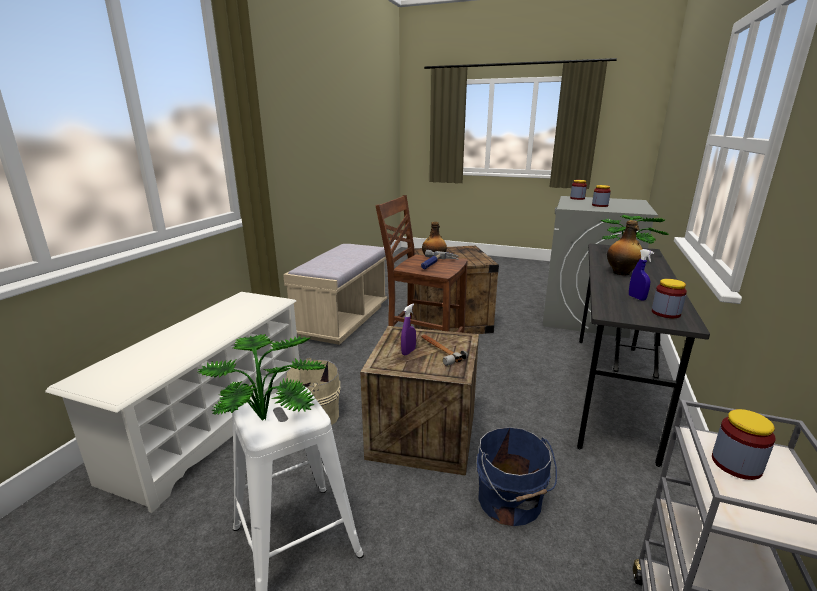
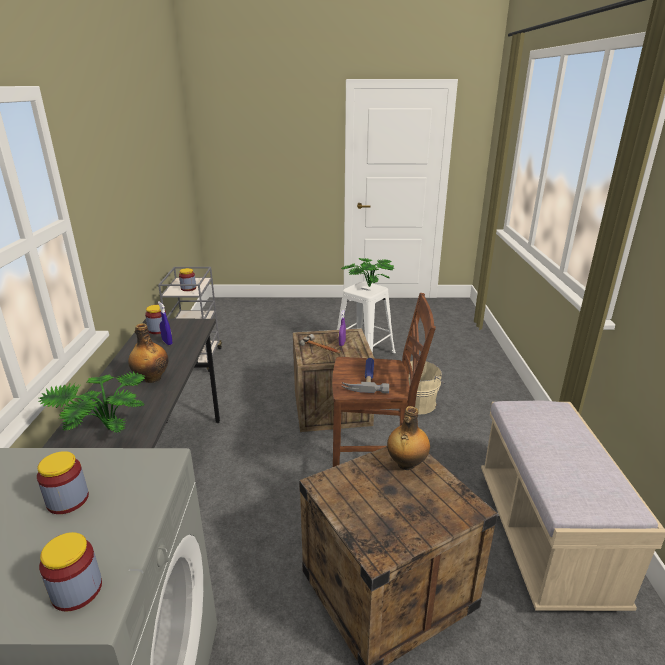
camera: 160 degrees right, 5 degrees up
(213, 423) = (476, 385): white shoe rack -> none
(510, 503) = (267, 385): blue bucket -> none

